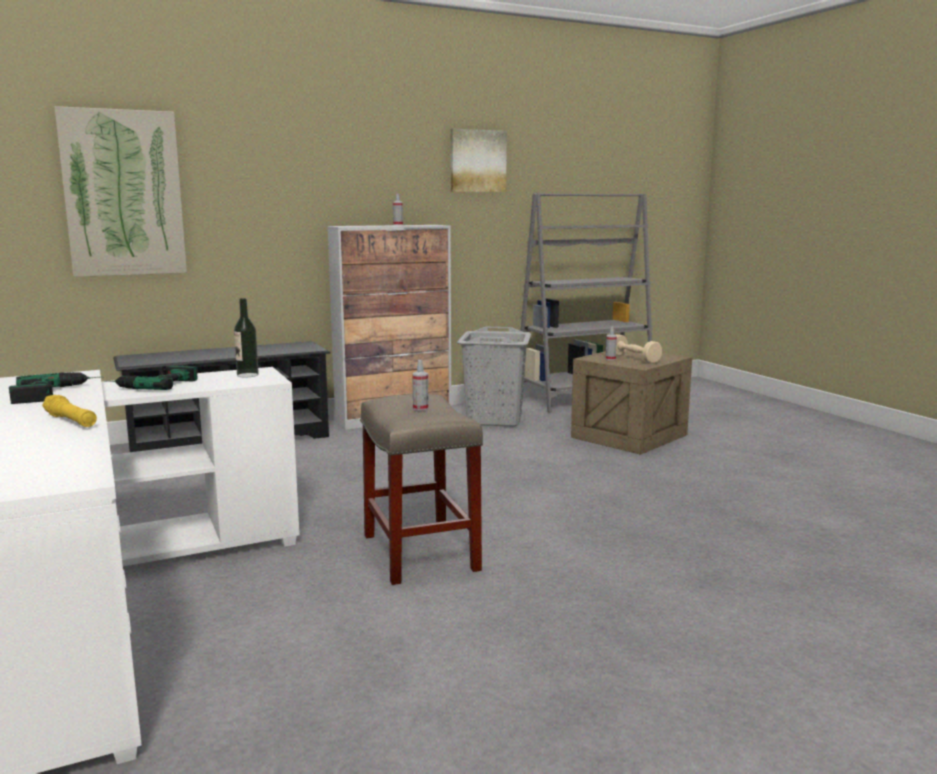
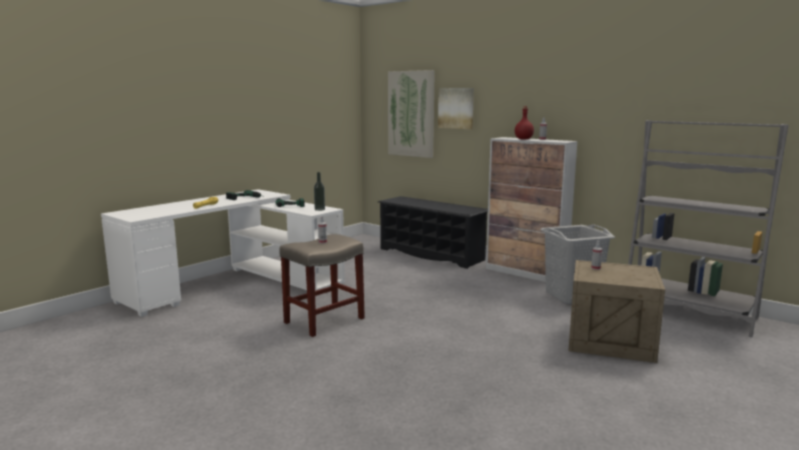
camera: 65 degrees right, 0 degrees up
(380, 225) = (523, 139): none -> red bottle
(477, 161) = (621, 92): picture -> picture (456, 108)
(634, 359) = (611, 274): beige dumbbell -> none

